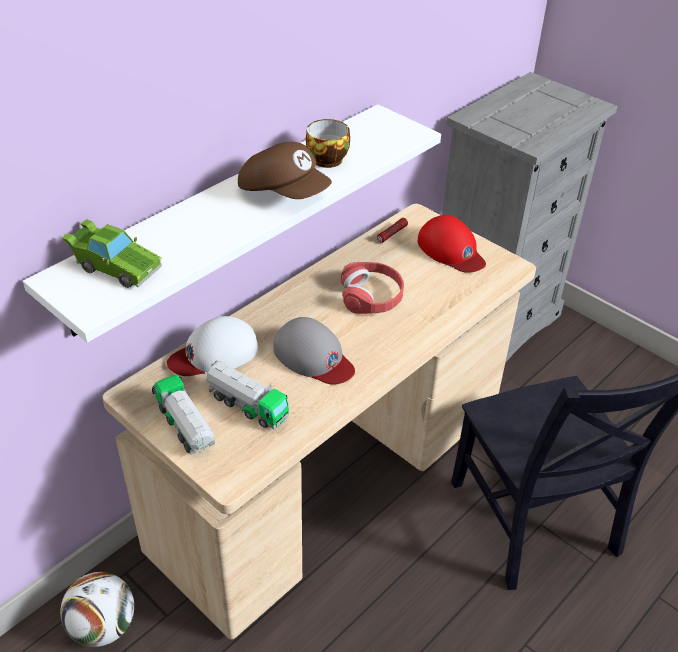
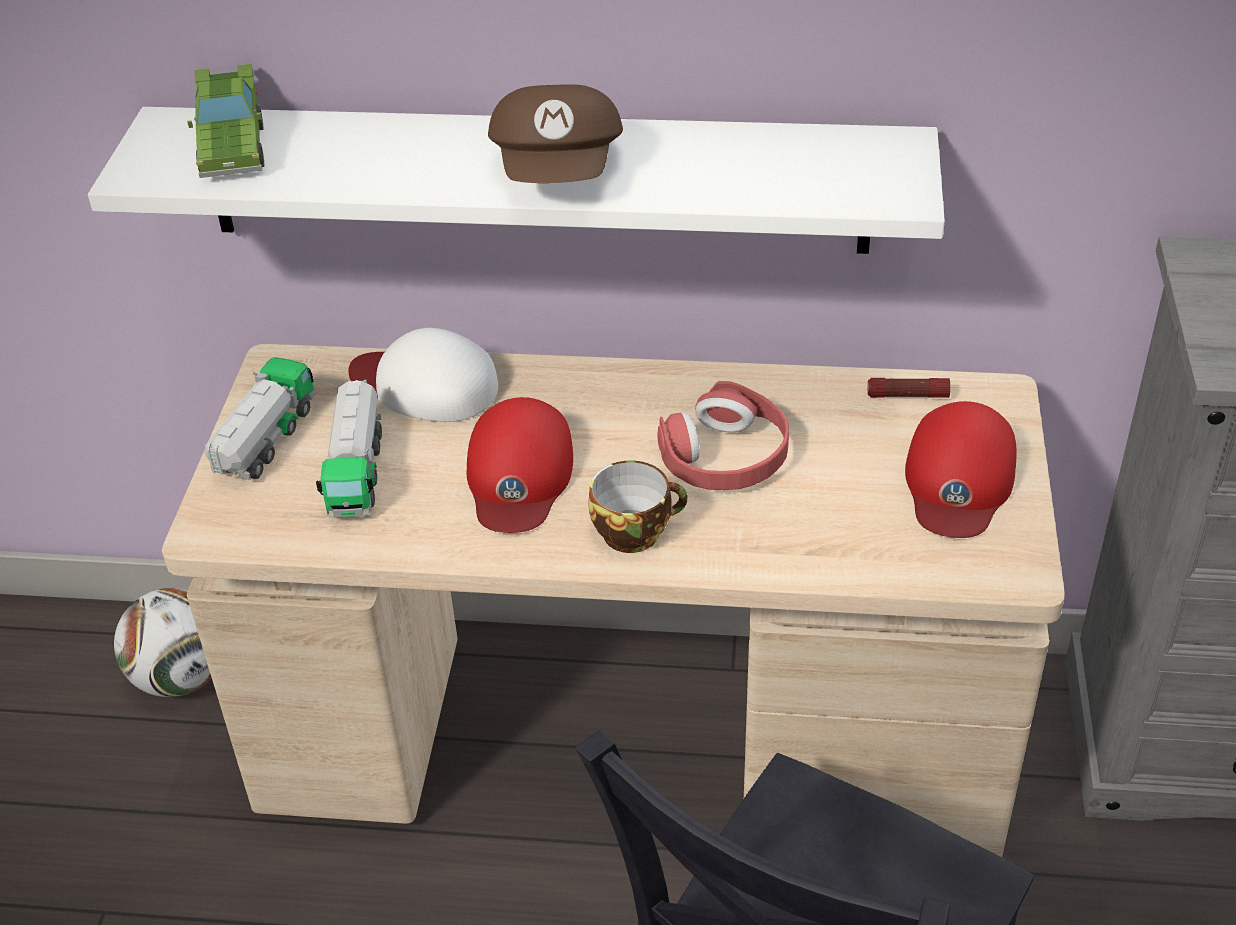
camera: 55 degrees right, 0 degrees up
(313, 357) = (519, 475): grey cap -> red cap
(327, 158) = (701, 161): cup -> cup (635, 531)

